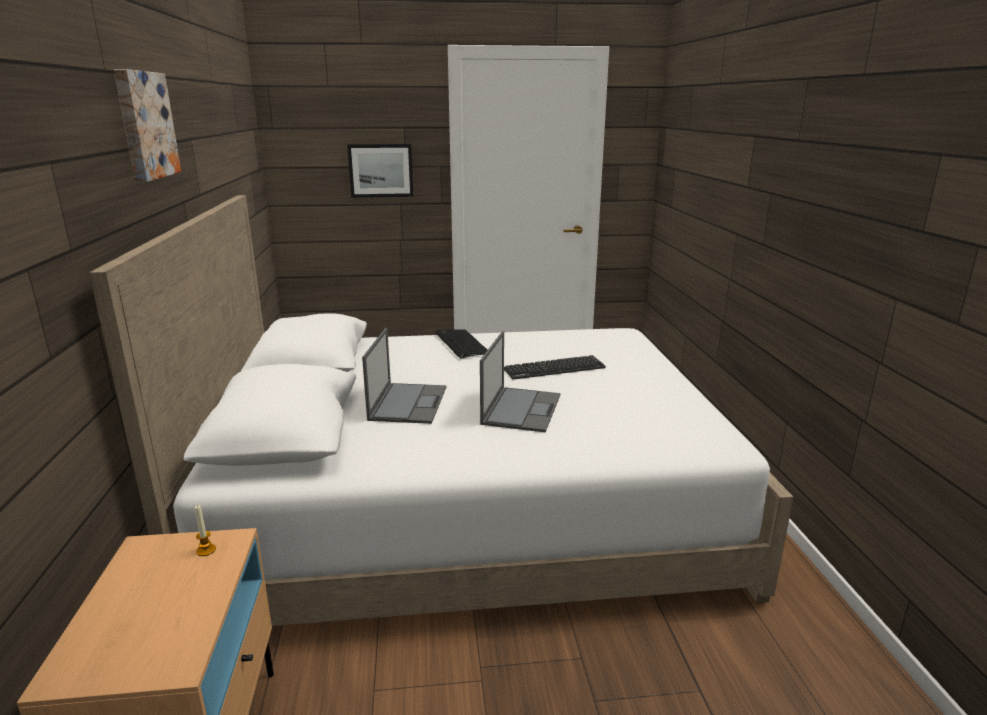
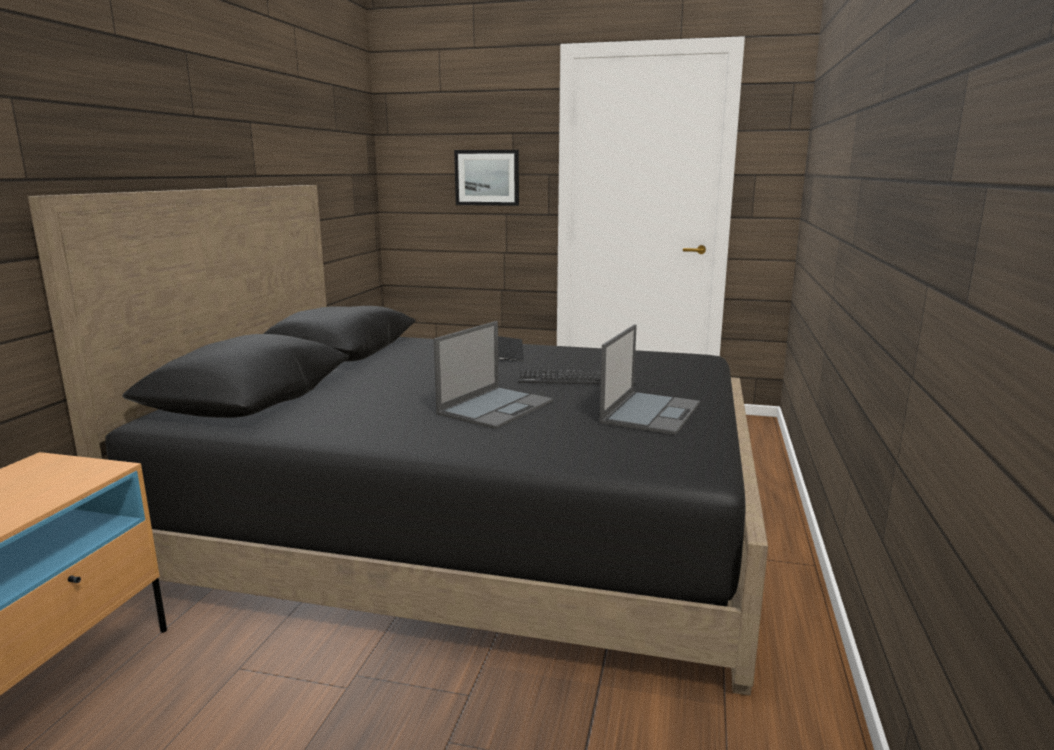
camera: 20 degrees right, 5 degrees down
(144, 125) = (165, 92): picture -> none
(206, 550) = (81, 471): candle -> none
(408, 403) = (389, 389): laptop -> laptop (651, 412)
(470, 504) = (470, 523): white bed -> black bed

